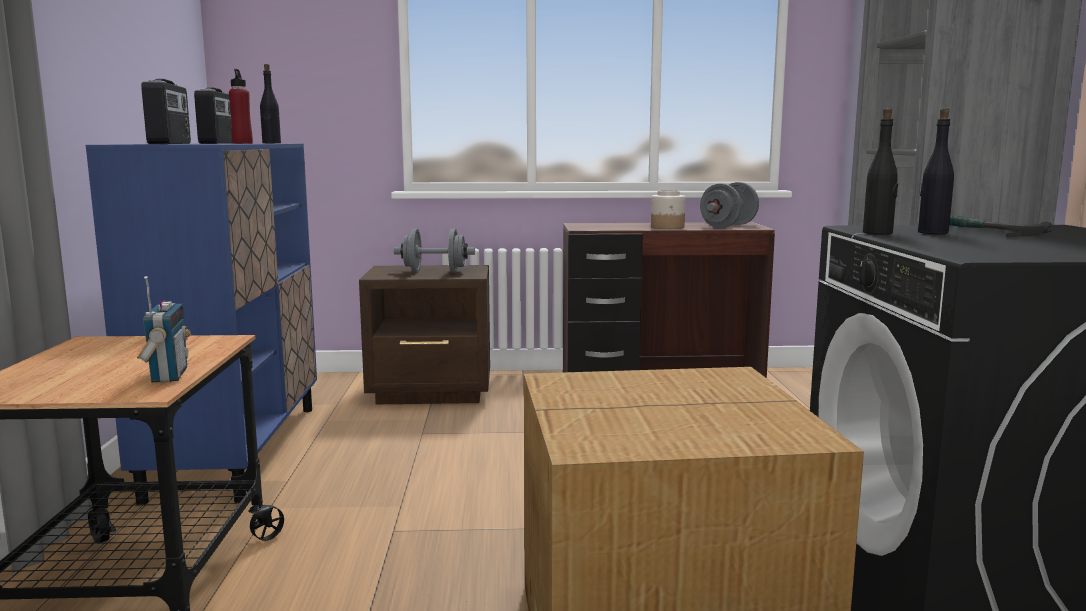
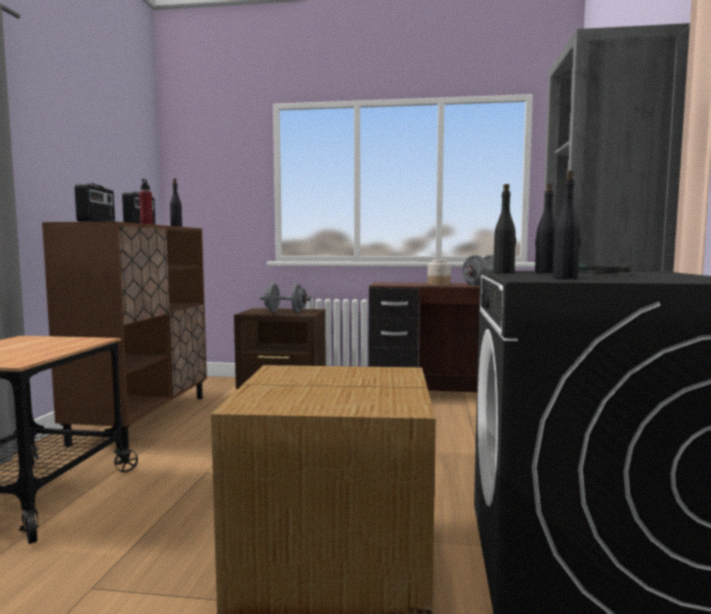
camera: 10 degrees right, 5 degrees down
(168, 376) = (39, 355): radio -> none
(237, 449) = (143, 418): blue cabinet -> brown cabinet
(1003, 249) = (565, 278): none -> black bottle

